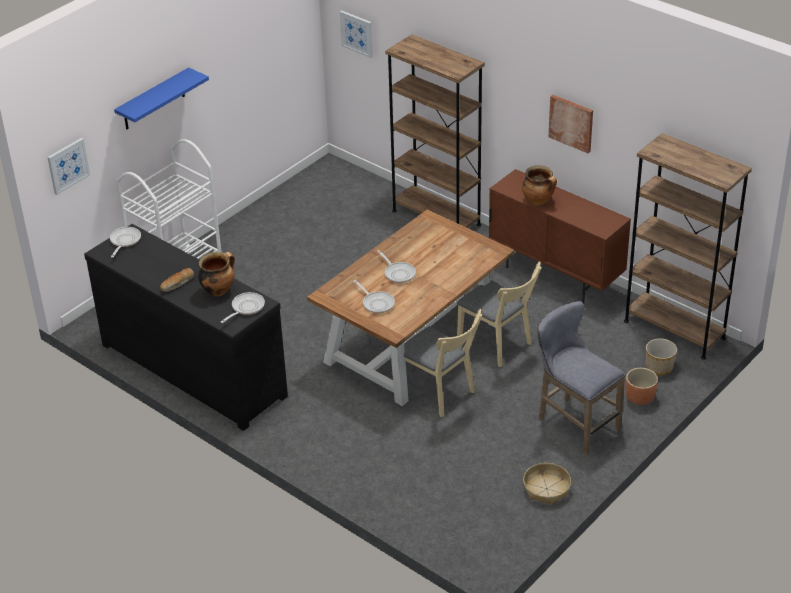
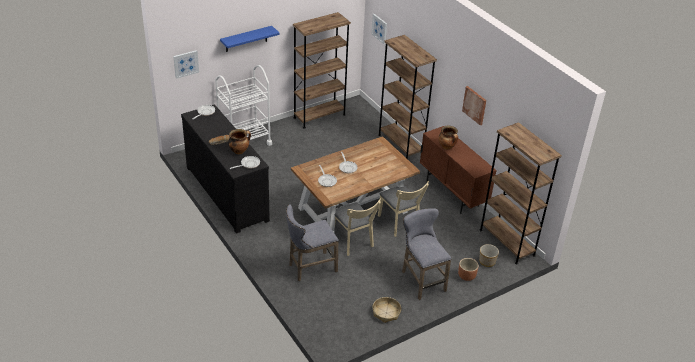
camera: 15 degrees right, 0 degrees up
(281, 204) = (319, 116): none -> brown bookcase
(392, 453) = (310, 268): none -> grey stool

